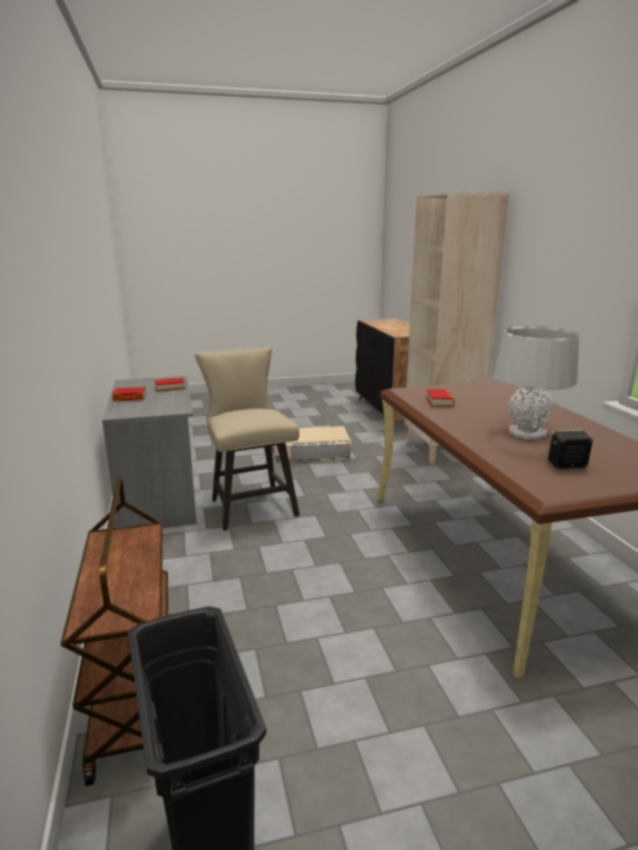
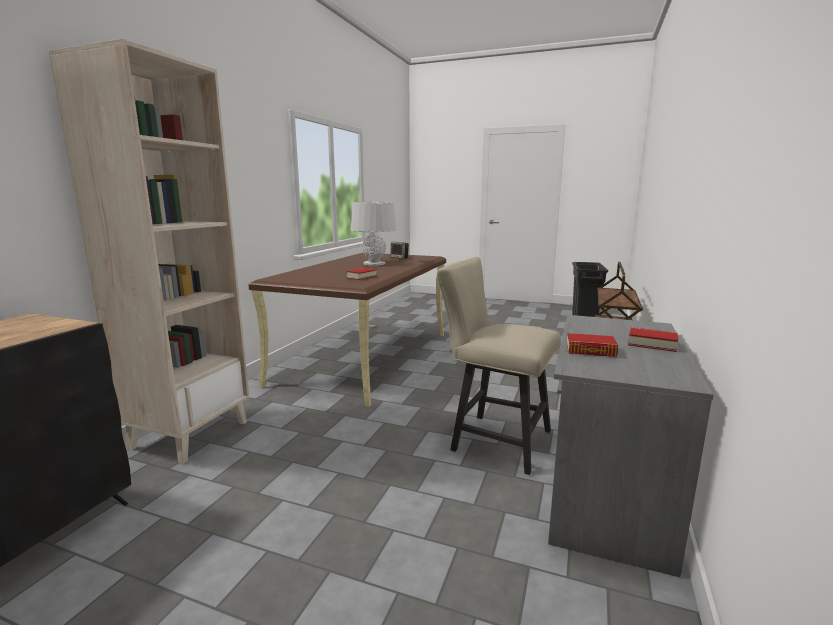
camera: 145 degrees left, 5 degrees down
(250, 504) = (493, 439): beige chair -> beige chair turned 105 degrees clockwise
(310, 453) = (330, 498): beige storage box -> none

